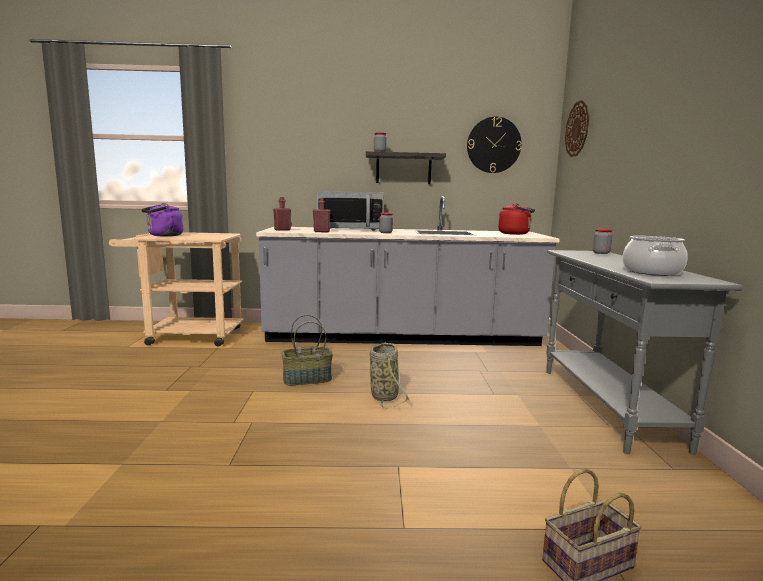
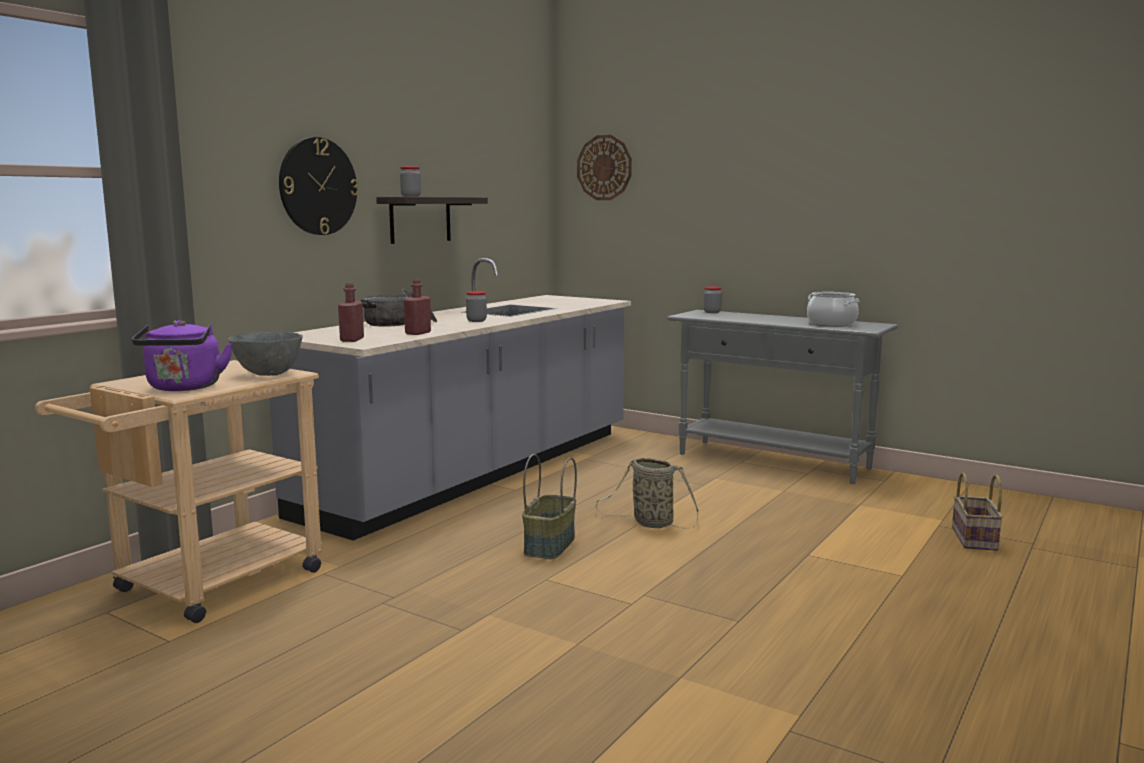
camera: 55 degrees left, 0 degrees up
(206, 237) = (269, 374): none -> grey bowl
(350, 229) = (399, 323): microwave -> cooking pot
(493, 145) = (505, 182): wall clock -> wall clock (318, 186)
(516, 234) = (568, 300): red kettle -> none

